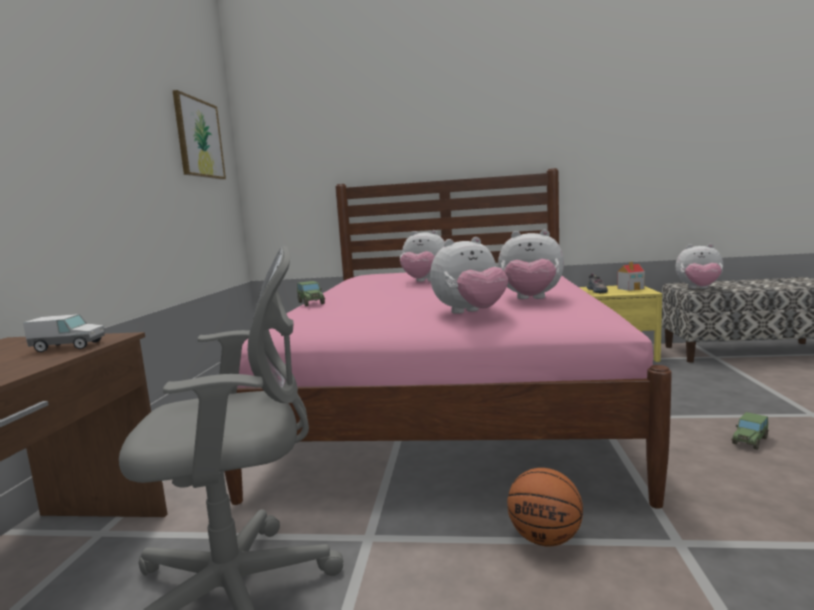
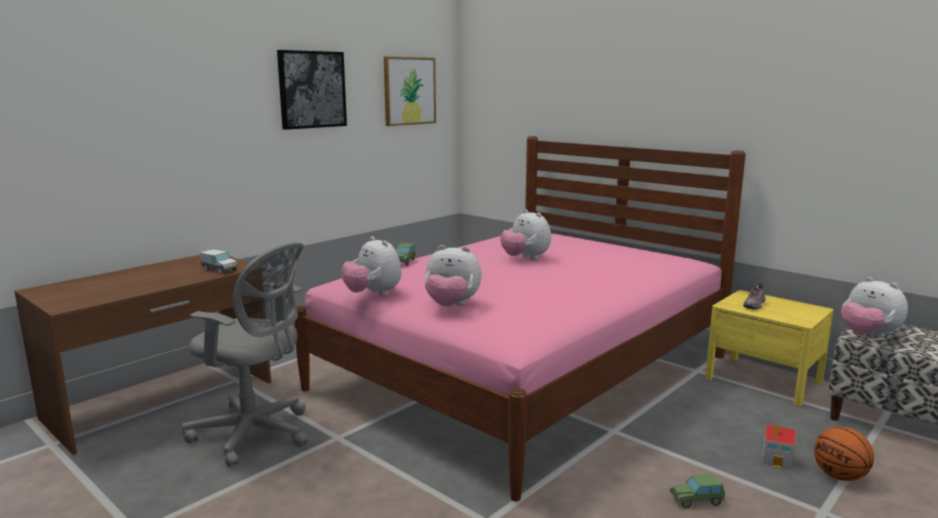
camera: 35 degrees right, 5 degrees up
(105, 109) = (312, 89): none -> picture
(530, 300) = (520, 306): plush toy -> plush toy (373, 294)
(545, 538) = (419, 482): basketball -> basketball (839, 476)
(631, 288) = (799, 312): toy house -> toy house (777, 459)

